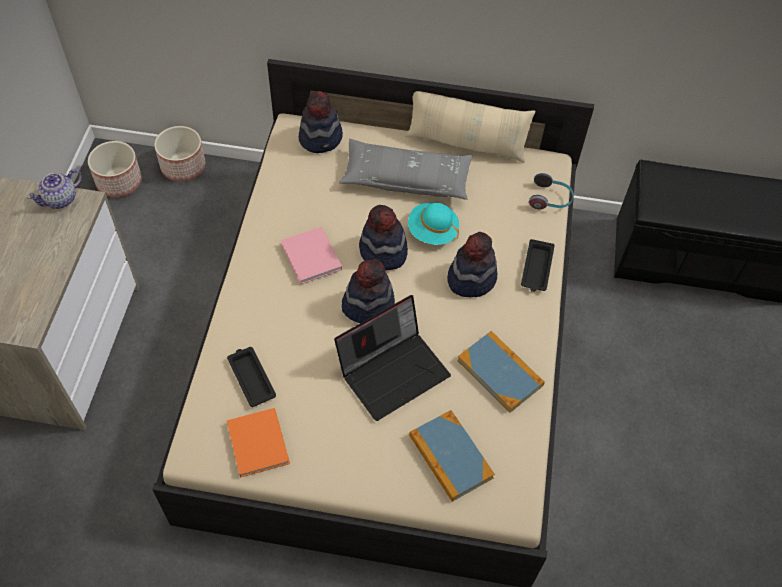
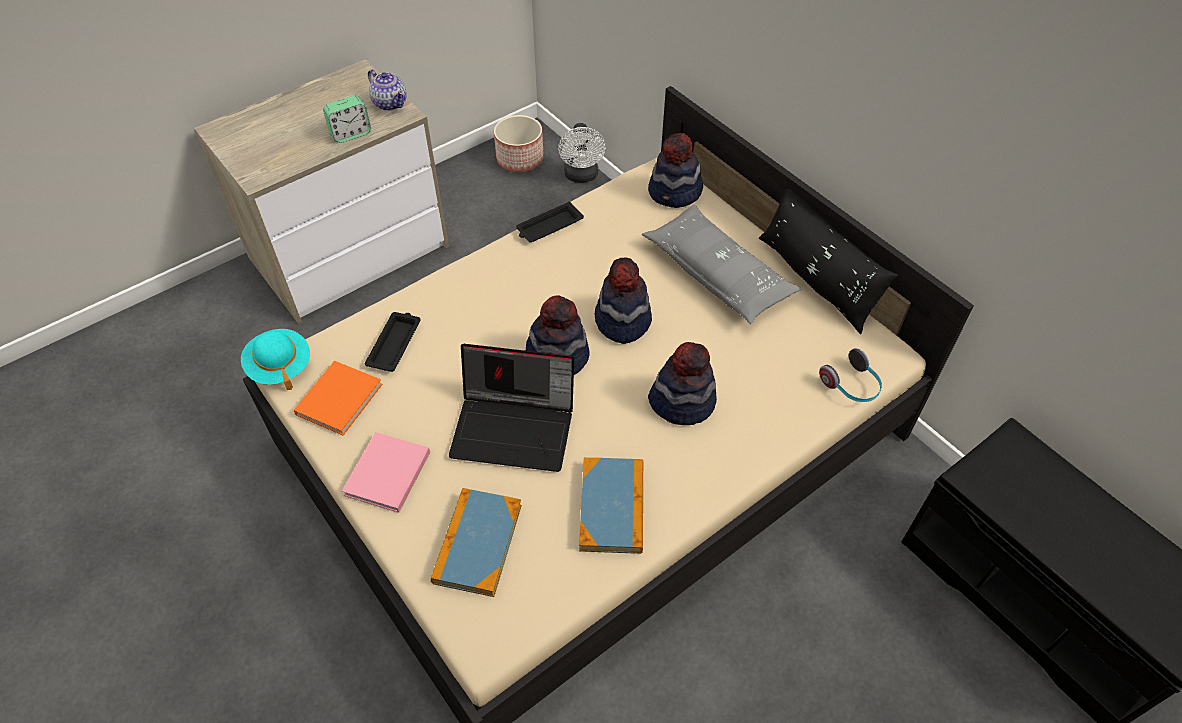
camera: 45 degrees right, 5 degrees down
(60, 244) = (351, 134): none -> alarm clock
(61, 199) = (390, 103): teapot -> teapot turned 135 degrees counterclockwise
(183, 165) = (582, 176): planter -> white fan
(312, 258) = (553, 284): pink book -> pink book (386, 475)
(432, 231) = (691, 335): turquoise hat -> turquoise hat (279, 366)
(466, 143) = (815, 280): beige pillow -> black pillow
(536, 269) = (761, 440): black tray -> black tray (548, 226)

